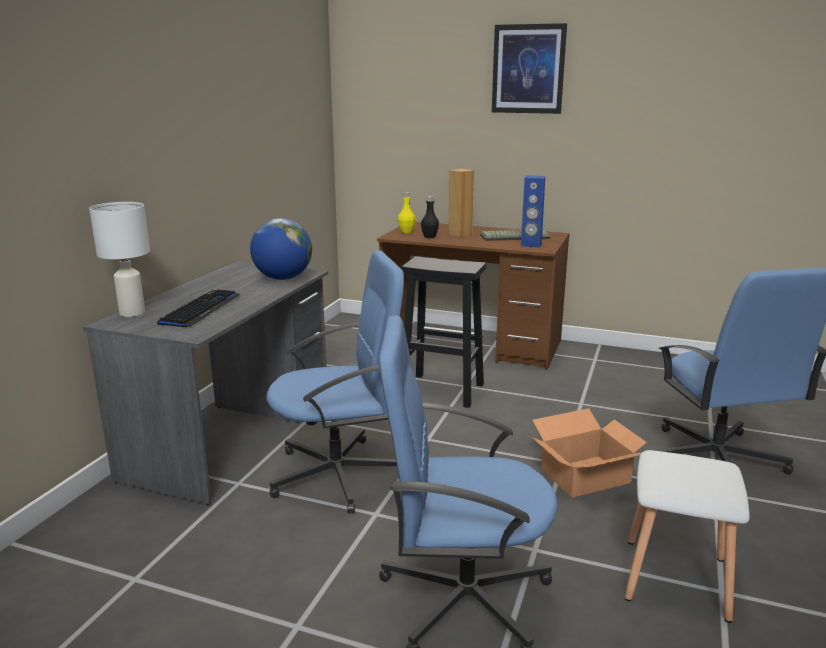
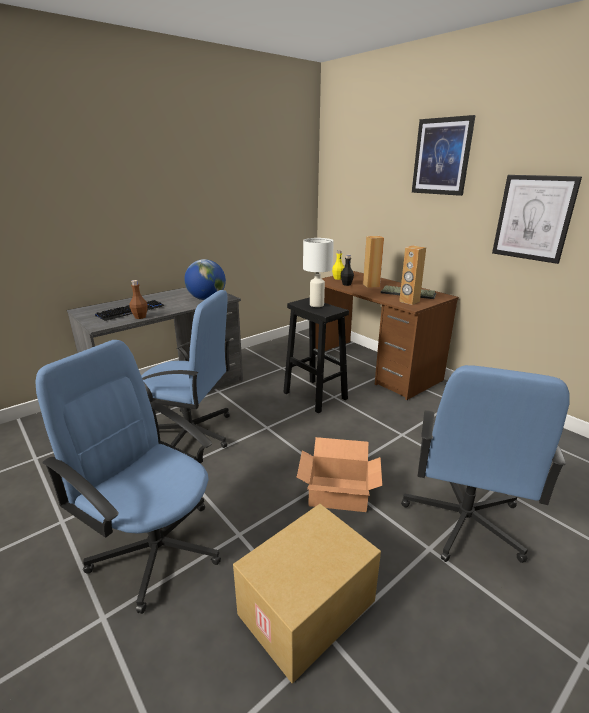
camera: 30 degrees right, 5 degrees up
(132, 313) = (98, 307): white table lamp -> white table lamp (316, 305)
(233, 313) = (140, 317): none -> brown bottle
(531, 245) = (409, 301): blue speaker -> brown speaker
(648, 134) = (533, 218): none -> picture
(677, 580) = (307, 609): white stool -> cardboard box

